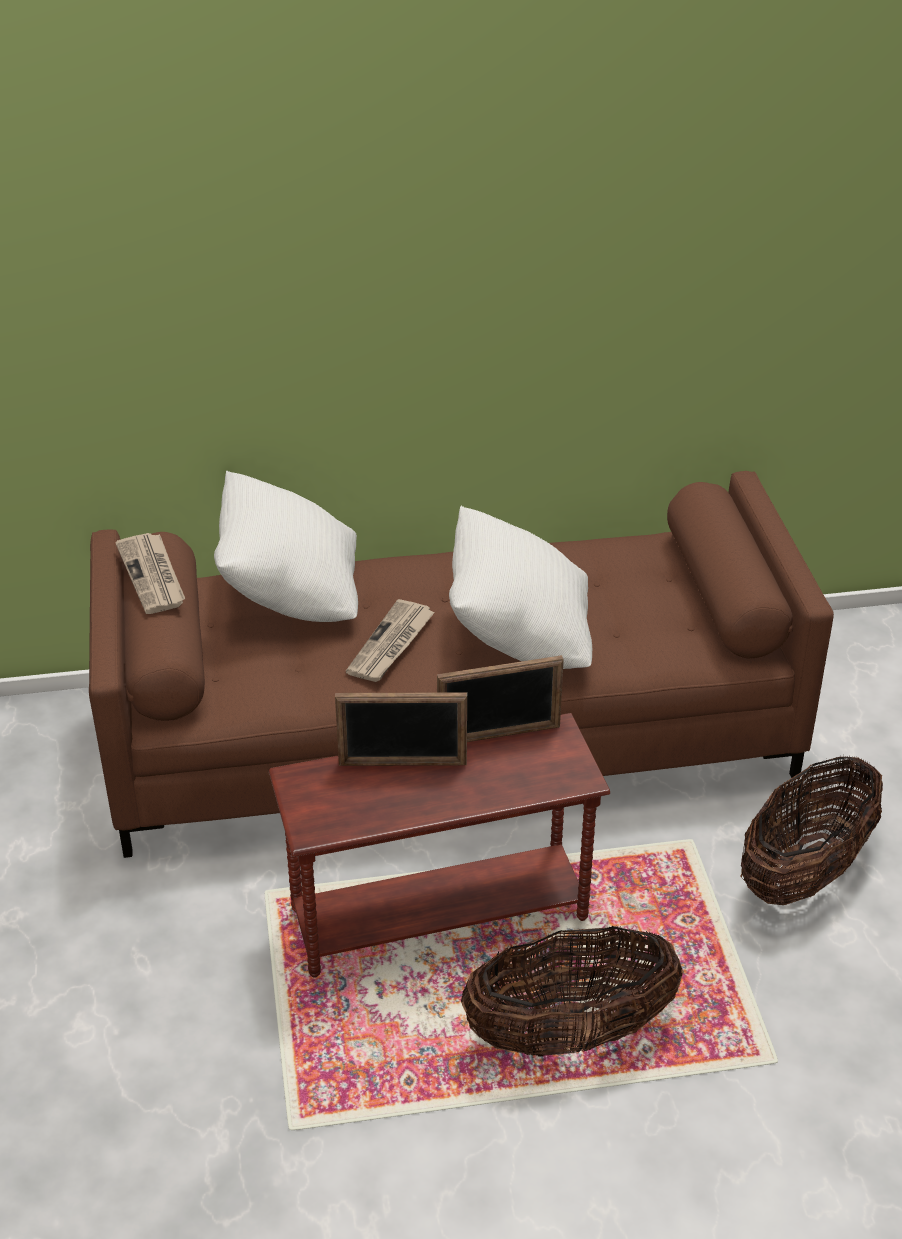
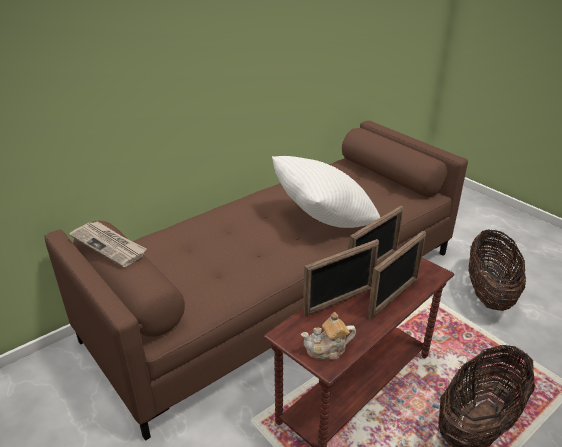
camera: 30 degrees left, 5 degrees down
(291, 595) = (183, 239): white pillow -> none
(327, 815) = (327, 349): none -> teapot
(391, 644) = (263, 244): newspaper -> none
(481, 788) = (394, 297): none -> picture frame

